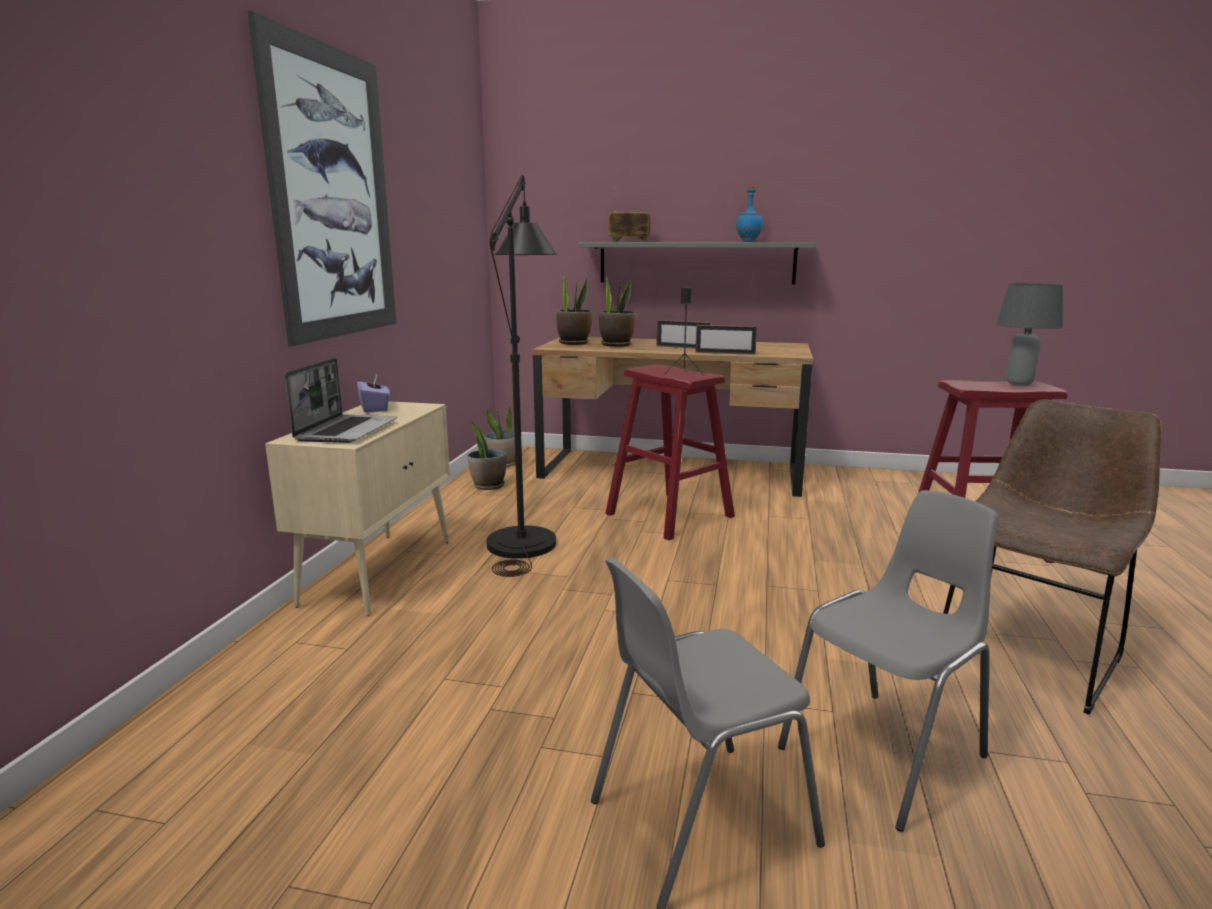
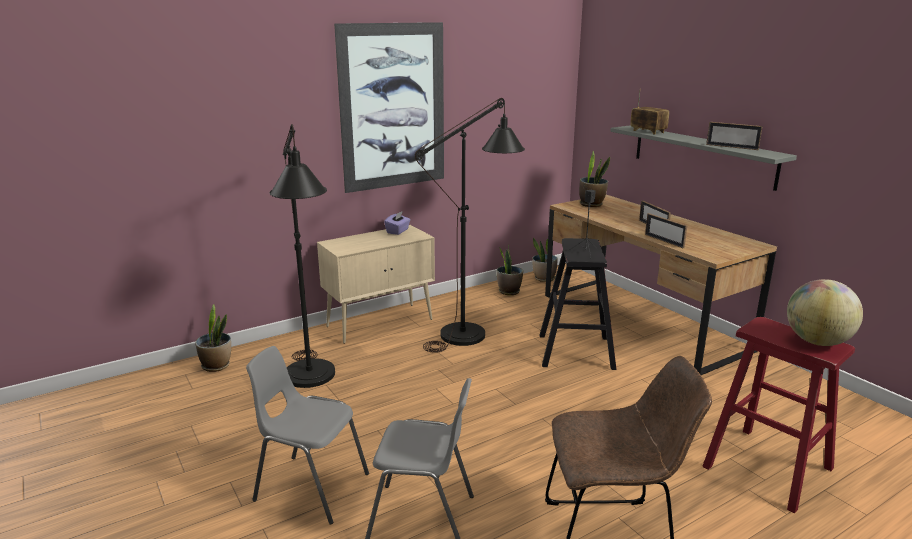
camera: 45 degrees right, 5 degrees up
(346, 430) = (357, 243): laptop -> none
(412, 686) = (311, 382): none -> black floor lamp
(616, 345) = (614, 213): potted plant -> potted plant (216, 366)
(669, 515) = (575, 351): red stool -> black stool
(748, 241) = (731, 147): blue bottle -> picture frame
(1018, 383) = (817, 342): grey table lamp -> globe

